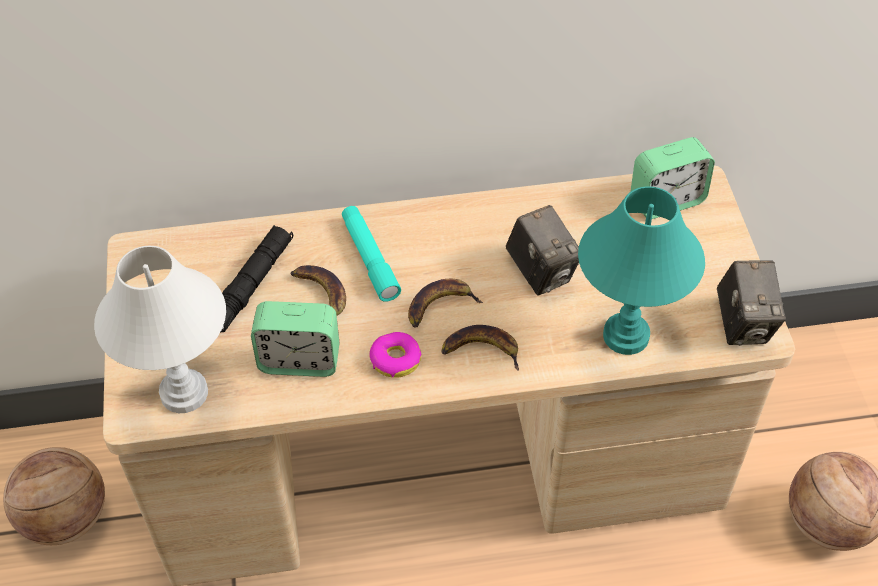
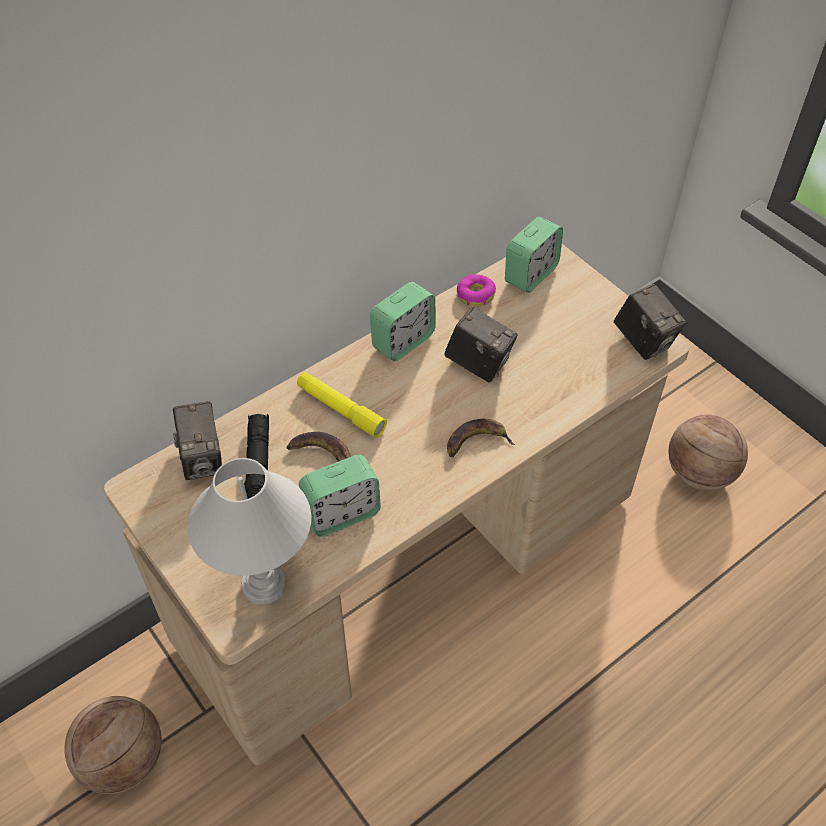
camera: 30 degrees left, 0 degrees up
(210, 250) = (203, 459): none -> camera
(370, 259) = (341, 409): turquoise flashlight -> yellow flashlight
(395, 359) = (417, 478): donut -> donut (475, 295)
(439, 306) = (421, 422): banana -> none
(480, 216) = (403, 341): none -> alarm clock
(627, 336) = (572, 384): turquoise table lamp -> none

